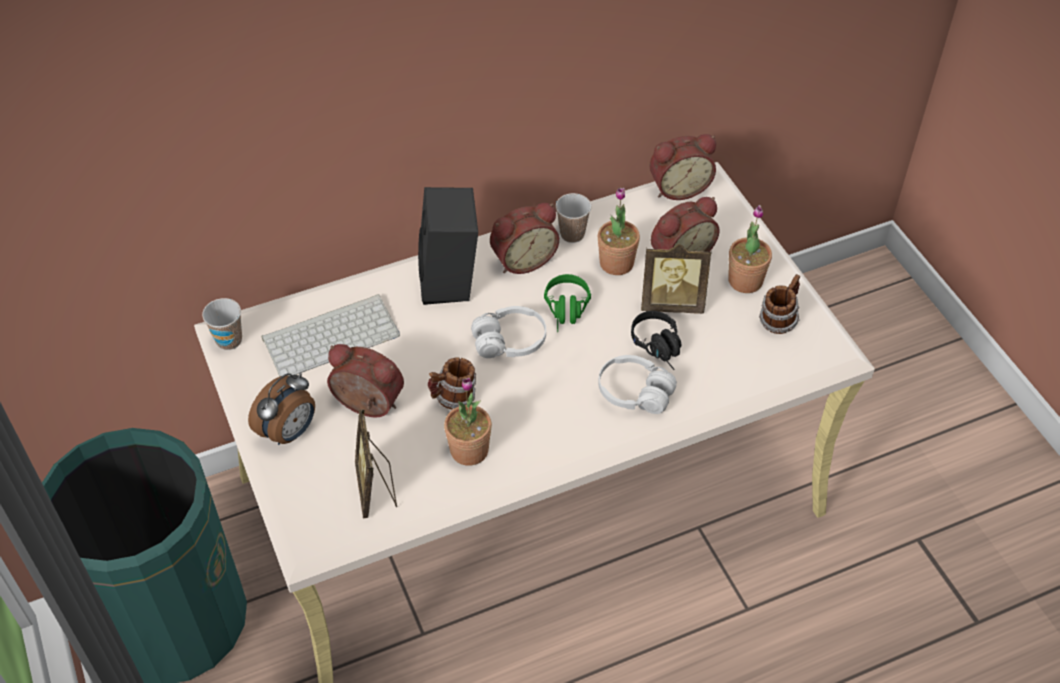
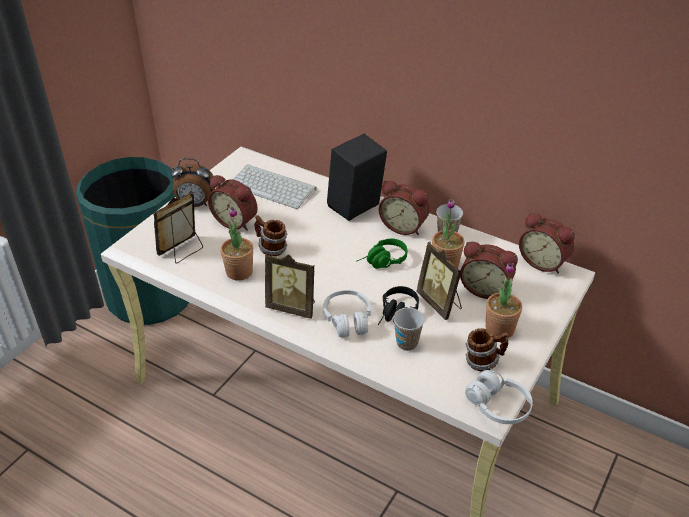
camera: 55 degrees right, 10 degrees down
(229, 340) = (237, 158): cup -> cup (407, 343)
(366, 406) = (236, 221): alarm clock -> alarm clock turned 135 degrees clockwise
(509, 341) = (335, 250): white headphones -> white headphones (498, 406)
(574, 430) = (293, 307): none -> picture frame

